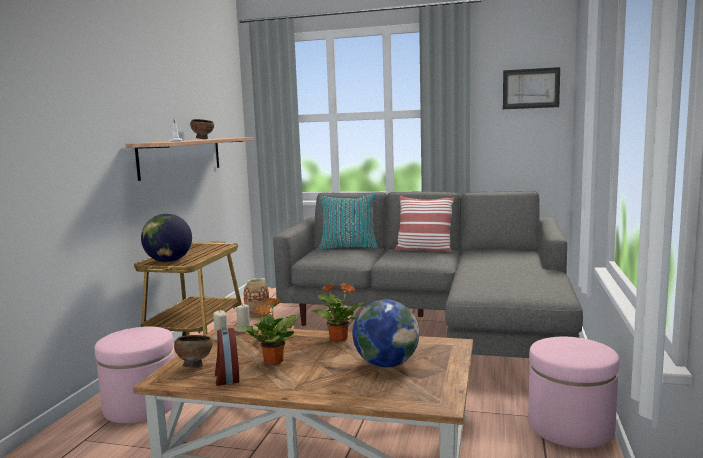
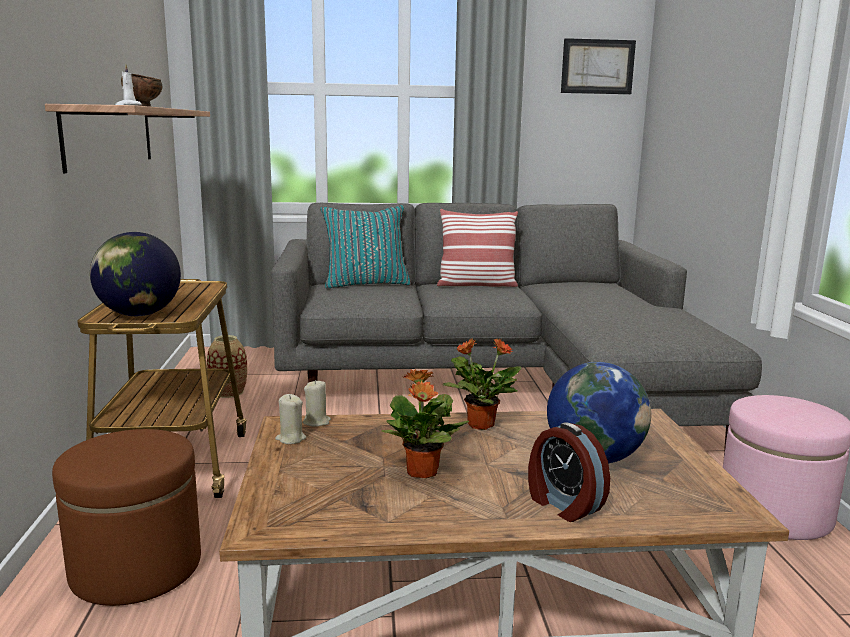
camera: 20 degrees left, 5 degrees up
(141, 406) = (136, 567): pink ottoman -> brown ottoman
(194, 366) = (296, 495): brown bowl -> none
(226, 377) = (374, 509): alarm clock -> alarm clock (563, 505)

